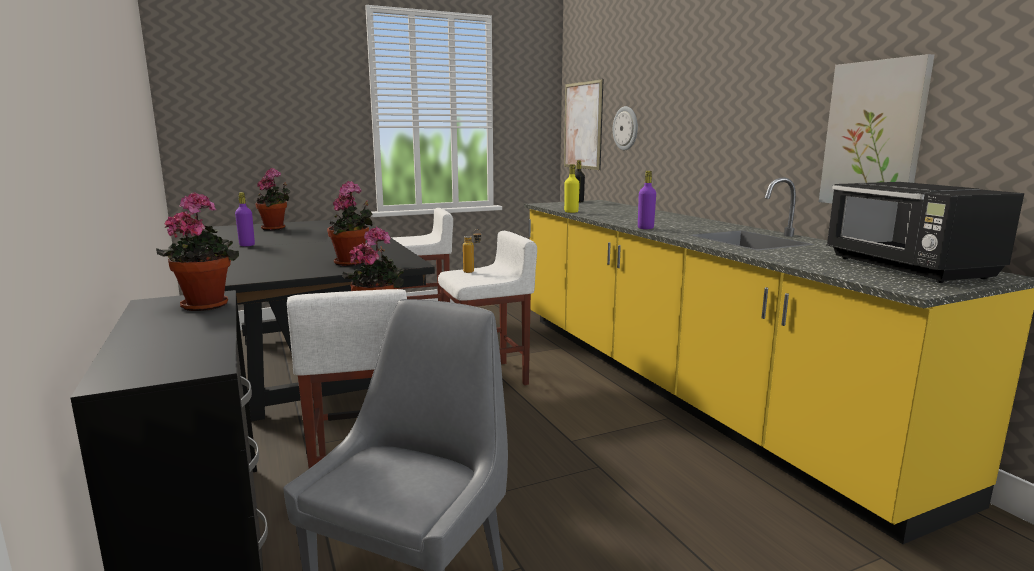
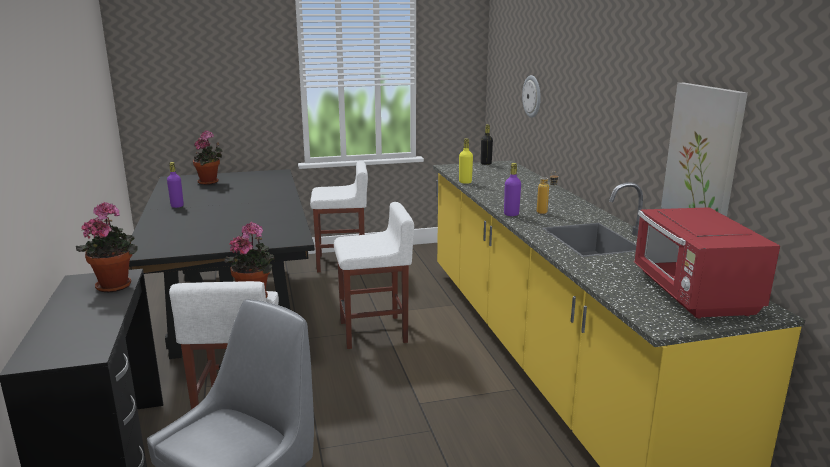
camera: 10 degrees right, 5 degrees up
(352, 263) = (249, 236): potted plant -> none
(472, 272) = (363, 240): bottle -> bottle (546, 213)
(582, 125) = (501, 84): picture -> none
(908, 268) = (693, 294): black microwave -> red microwave

